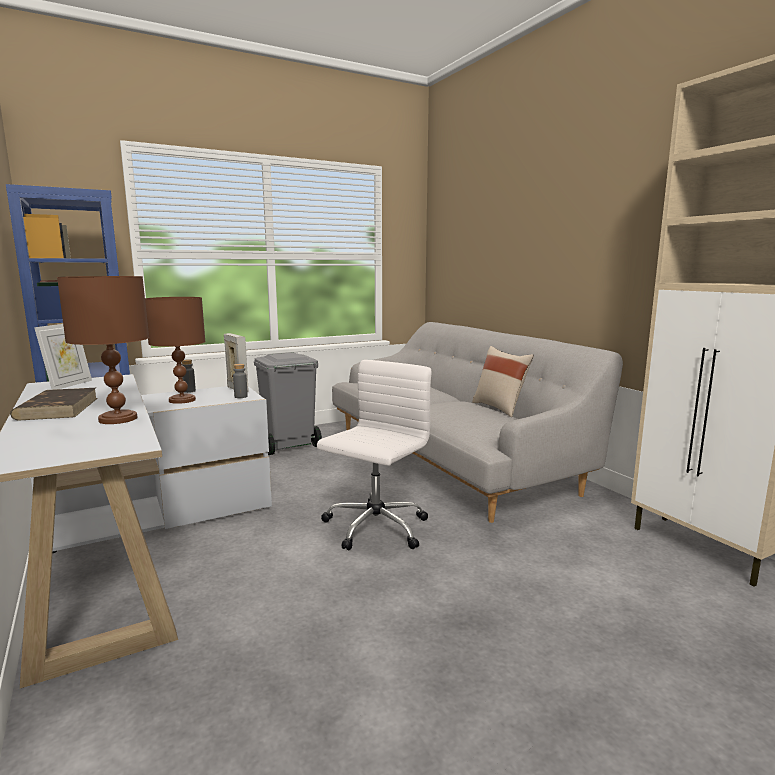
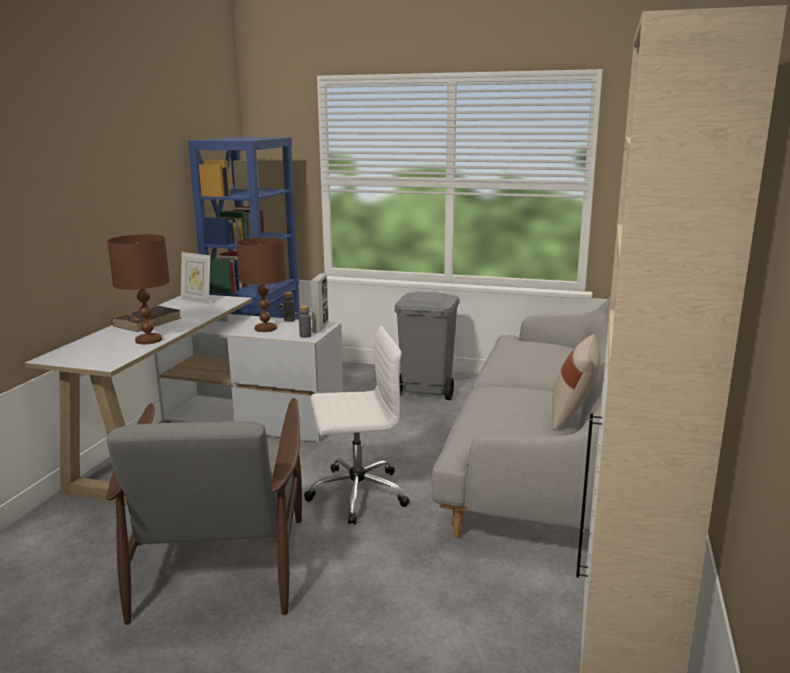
camera: 45 degrees right, 5 degrees up
(68, 385) = (197, 300): picture frame -> picture frame turned 60 degrees clockwise
(369, 632) = (220, 561): none -> grey armchair

